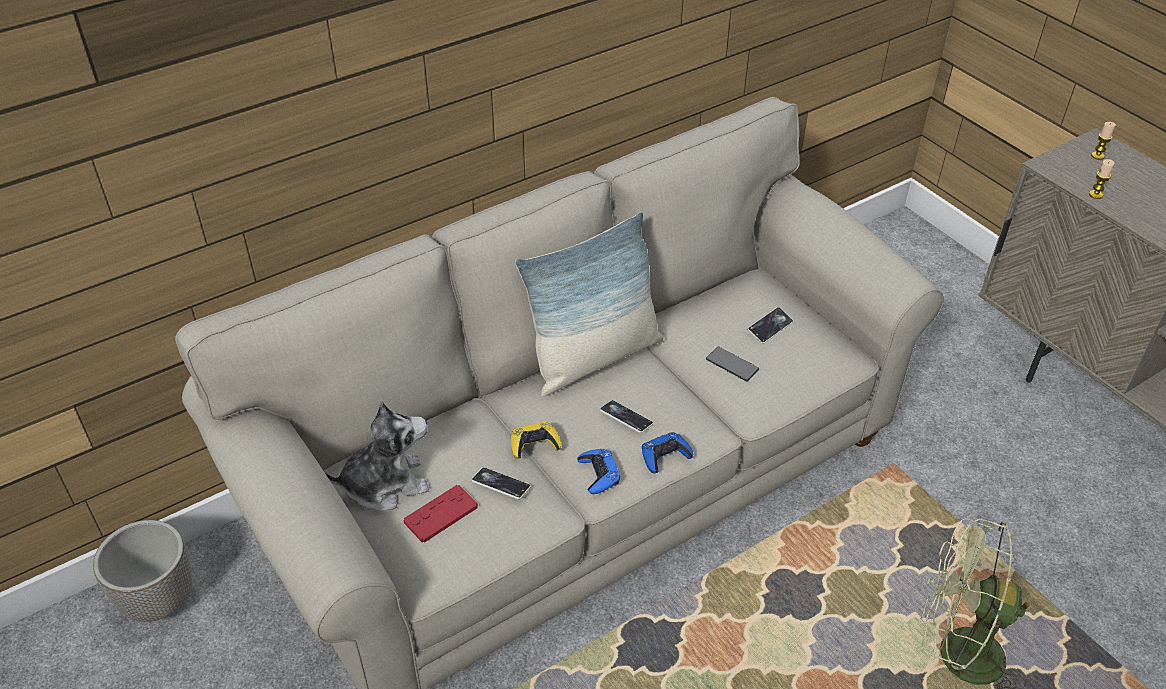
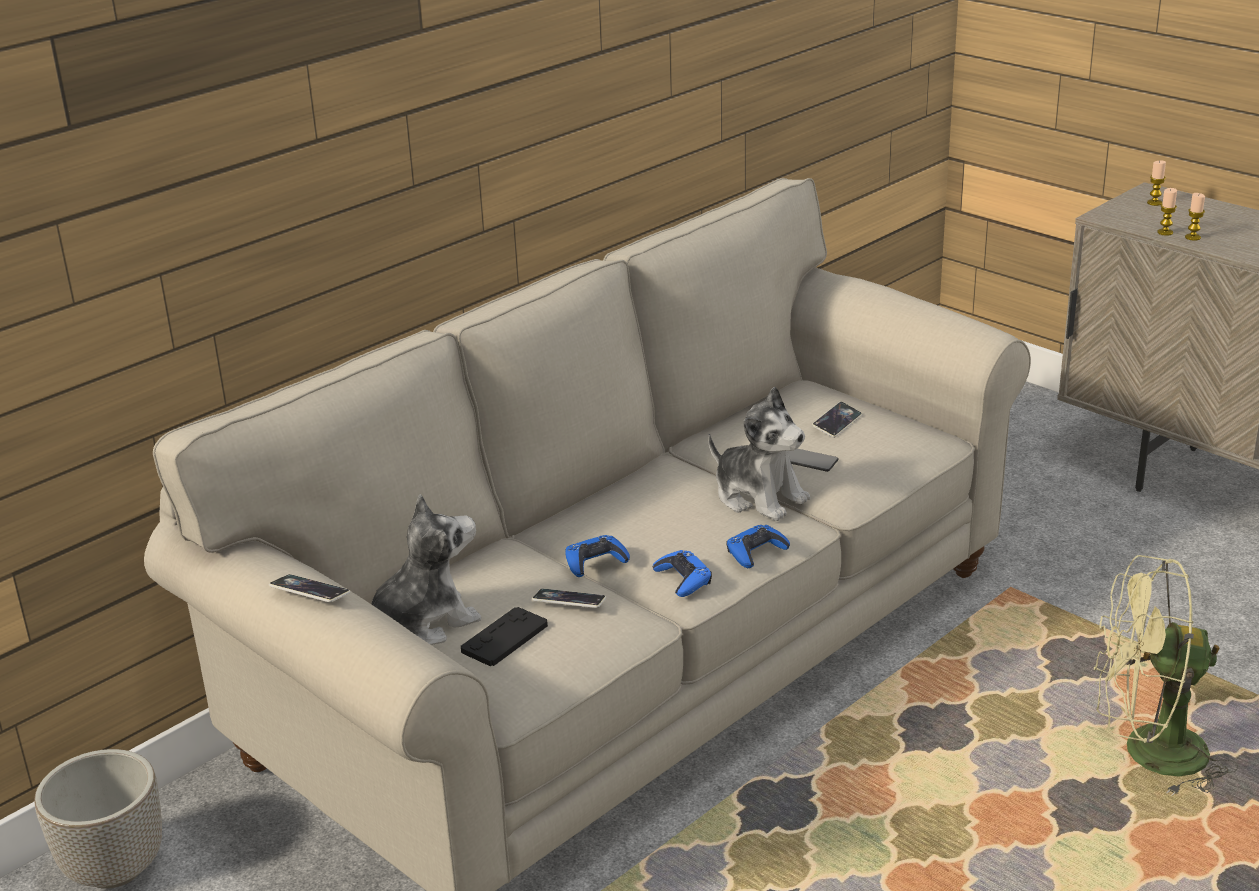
camera: 10 degrees left, 15 degrees down
(441, 514) = (504, 638): red game controller -> black game controller
(534, 444) = (595, 562): yellow game controller -> blue game controller
(594, 358) = (636, 480): pillow -> none
(626, 419) = (697, 527): phone -> phone (310, 593)
(685, 394) = (759, 496): none -> plush toy
(1118, 205) = (1192, 237): none -> candle

